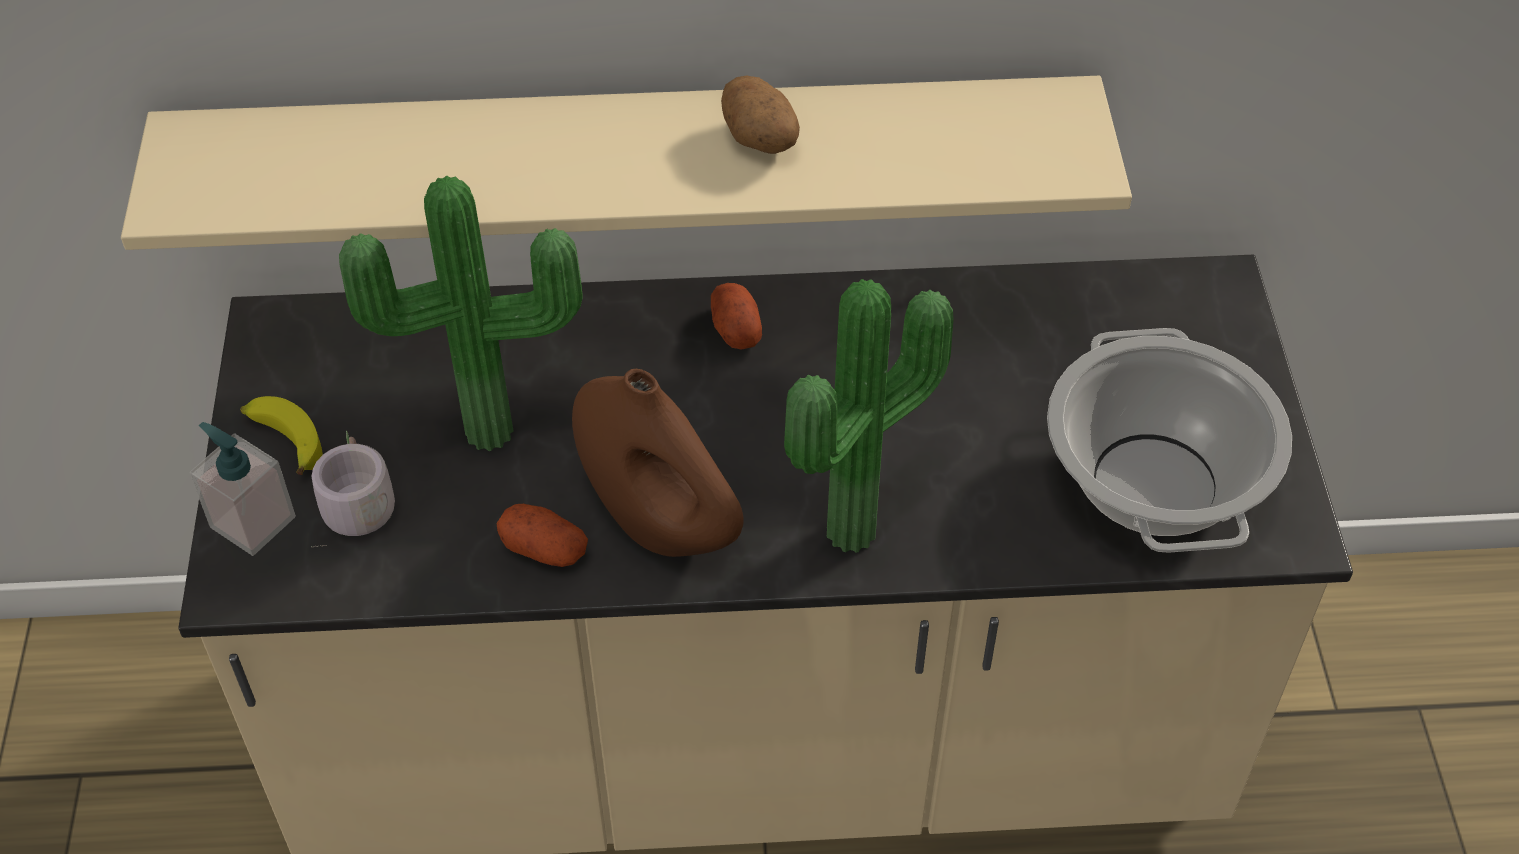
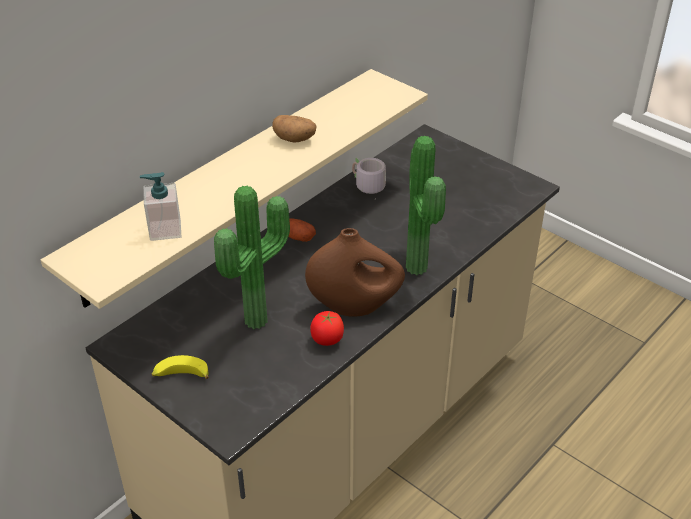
camera: 45 degrees left, 10 degrees down
(252, 522) = (207, 407): soap dispenser -> soap dispenser (165, 230)
(354, 503) = (238, 375): grey mug -> grey mug (366, 186)
(544, 549) = (327, 340): potato -> tomato
(1152, 483) = (480, 198): cooking pot -> none

